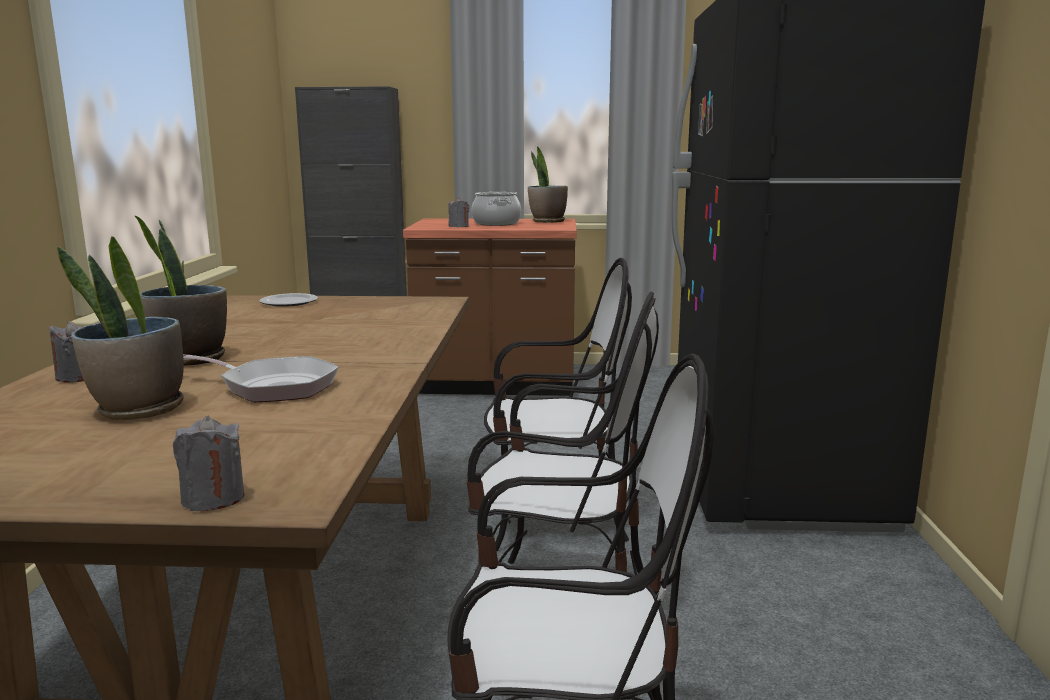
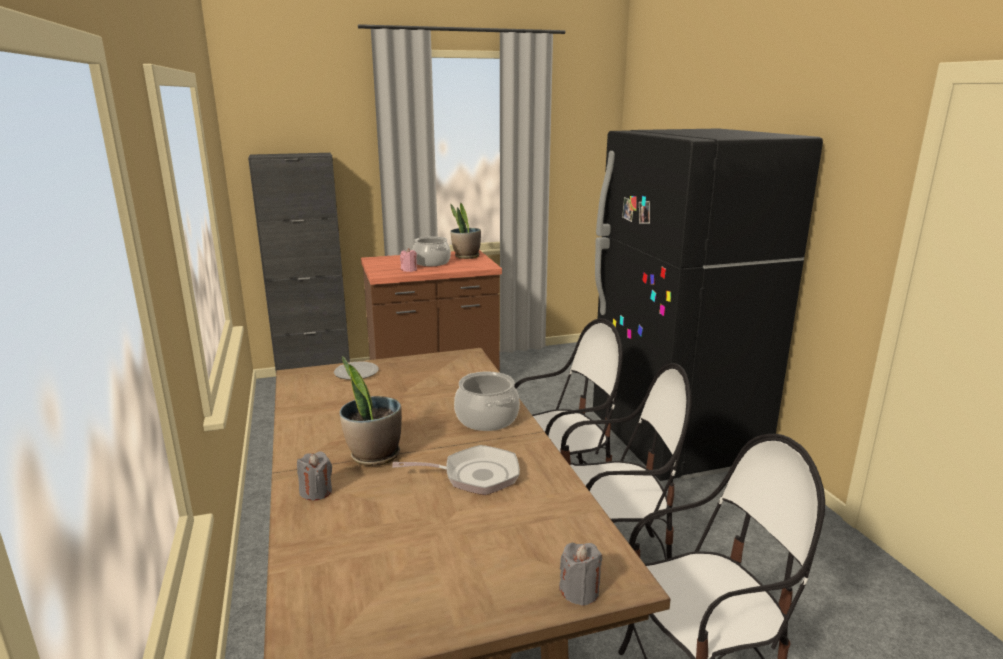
camera: 20 degrees left, 5 degrees up
(139, 410) = (416, 519): potted plant -> none
(372, 346) = (486, 419): none -> cooking pot
(458, 226) = (409, 270): grey candle -> pink candle

